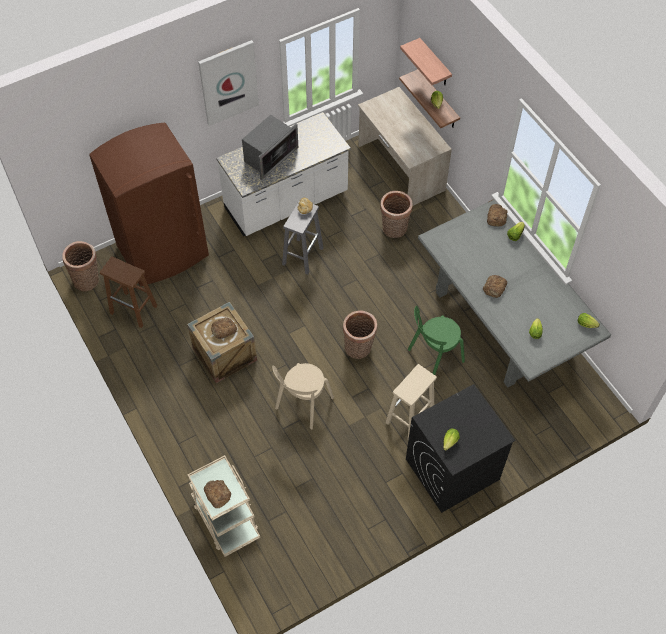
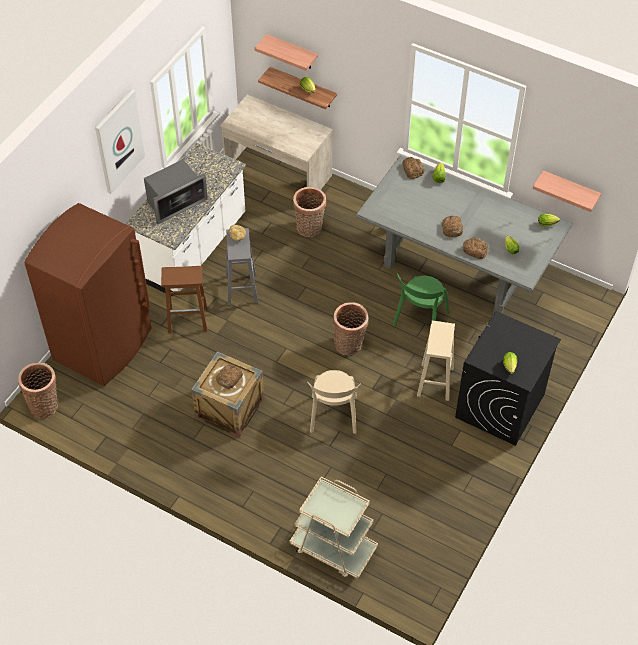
camera: 30 degrees left, 5 degrees down
(134, 310) = (112, 410): brown stool -> brown stool (188, 319)
(217, 494) = (337, 513): bread -> bread (475, 250)
(269, 156) = (175, 202): microwave -> microwave turned 45 degrees clockwise
(616, 303) = (570, 189): none -> shelf

